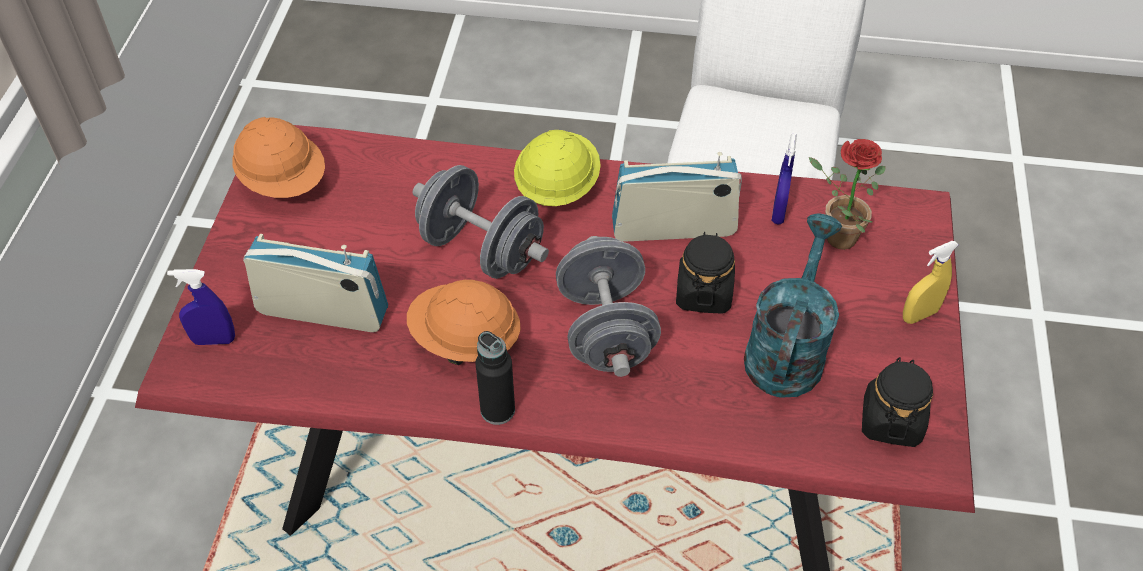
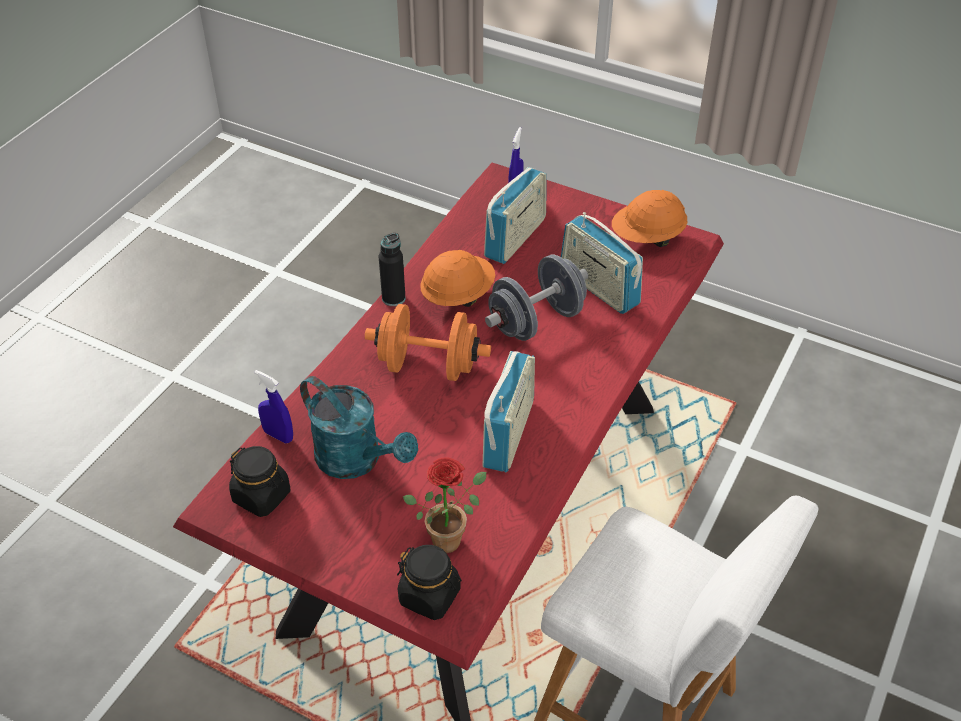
camera: 110 degrees right, 5 degrees down
(397, 206) = (598, 287): none -> radio
(556, 187) = (584, 377): yellow hard hat -> none
(606, 330) = (428, 366): grey dumbbell -> orange dumbbell
(703, 293) = (434, 430): black jar -> black jar (430, 596)
(778, 212) = (495, 509): blue spray bottle -> blue spray bottle (278, 435)
(919, 315) = (341, 560): yellow spray bottle -> none

